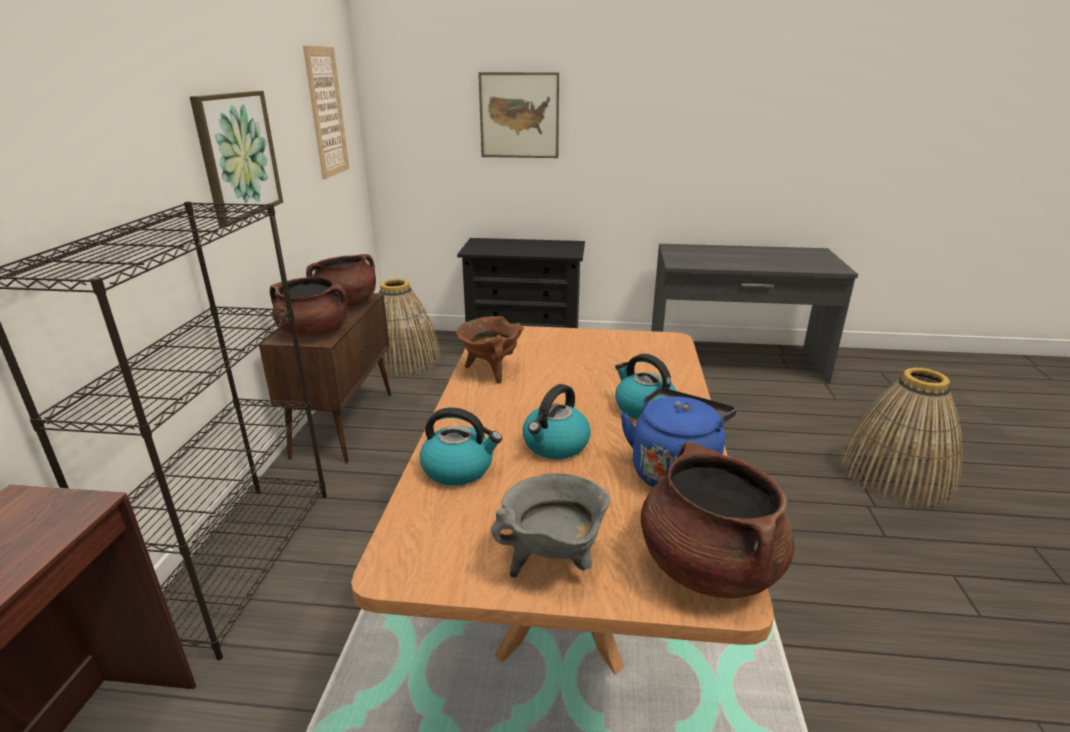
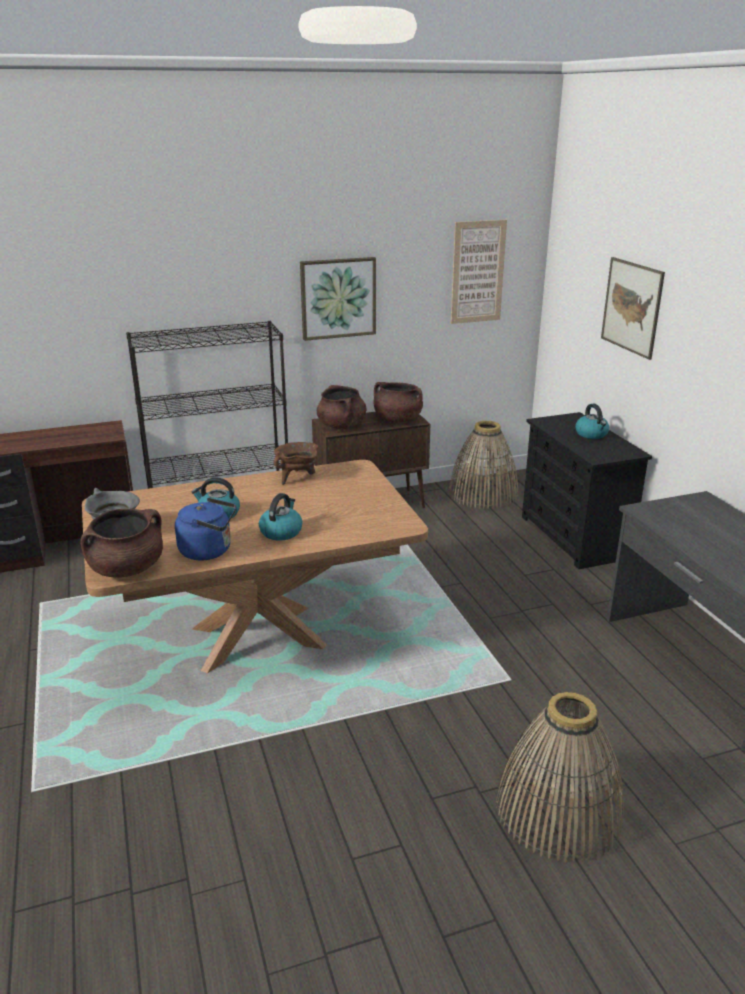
camera: 65 degrees right, 0 degrees up
(459, 468) = (181, 496): kettle -> kettle (592, 434)

